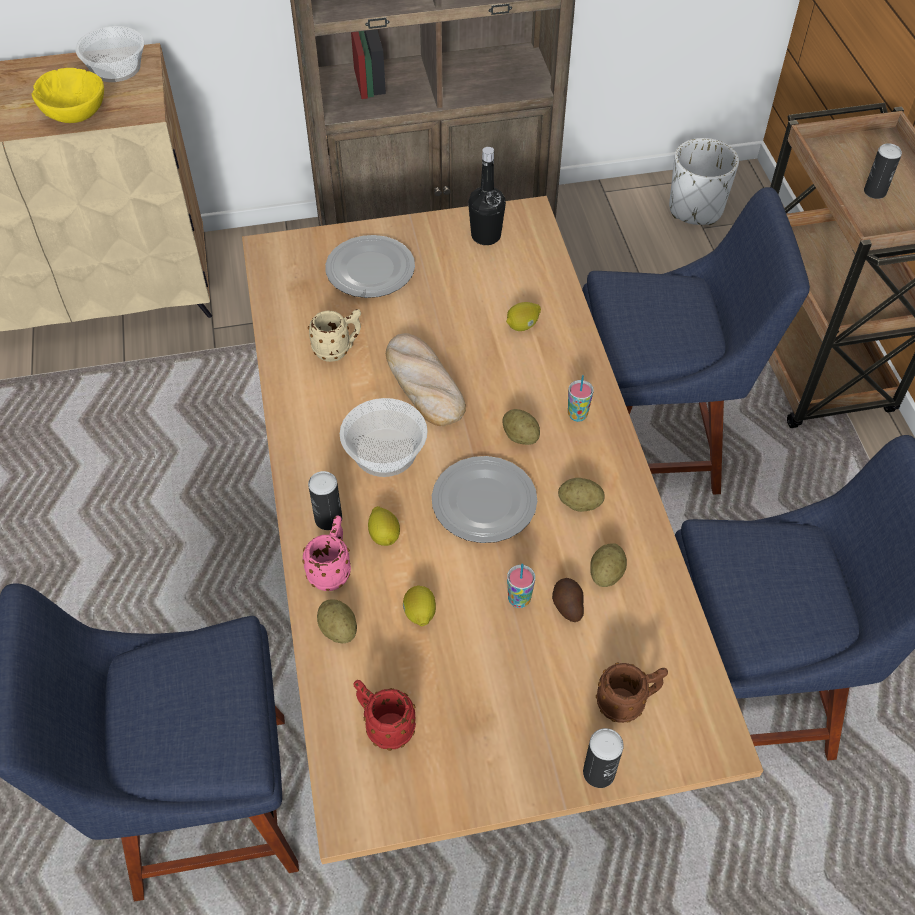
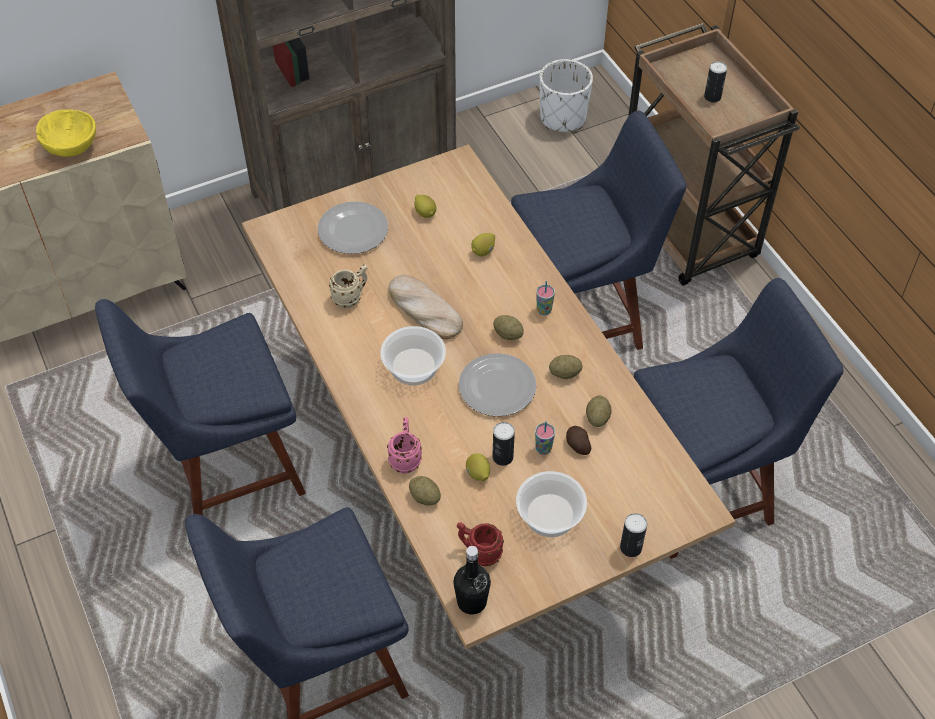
camera: 15 degrees left, 0 degrees up
(115, 67) = (86, 100): bowl -> bowl (549, 514)
(181, 531) = (226, 470): none -> blue chair
(328, 519) = (390, 423): can -> can (502, 457)
(384, 535) = (434, 426): lemon -> lemon (425, 213)
(486, 236) = (433, 186): black bottle -> black bottle (471, 601)
(627, 703) = (636, 499): brown mug -> none

